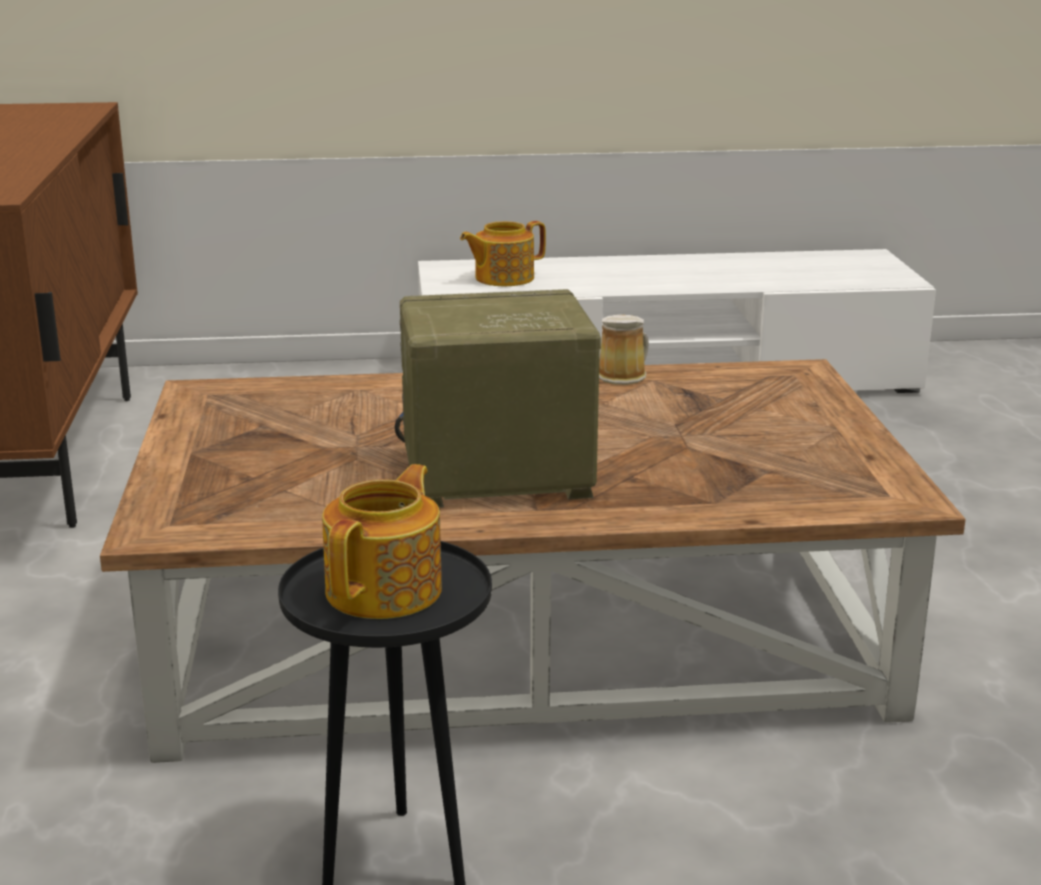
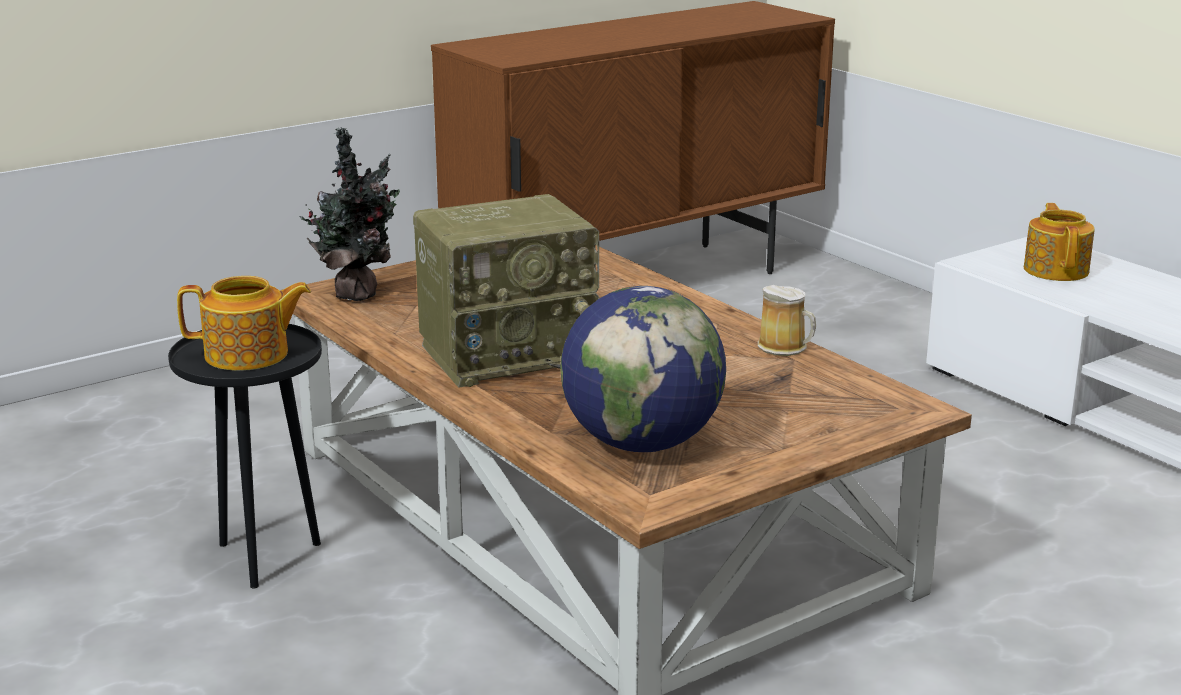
camera: 60 degrees right, 0 degrees up
(196, 511) = (357, 293): none -> potted plant
(493, 476) = (510, 353): radio -> radio turned 105 degrees clockwise
(503, 278) = (1056, 270): teapot -> teapot turned 60 degrees clockwise
(779, 473) = (642, 443): none -> globe

